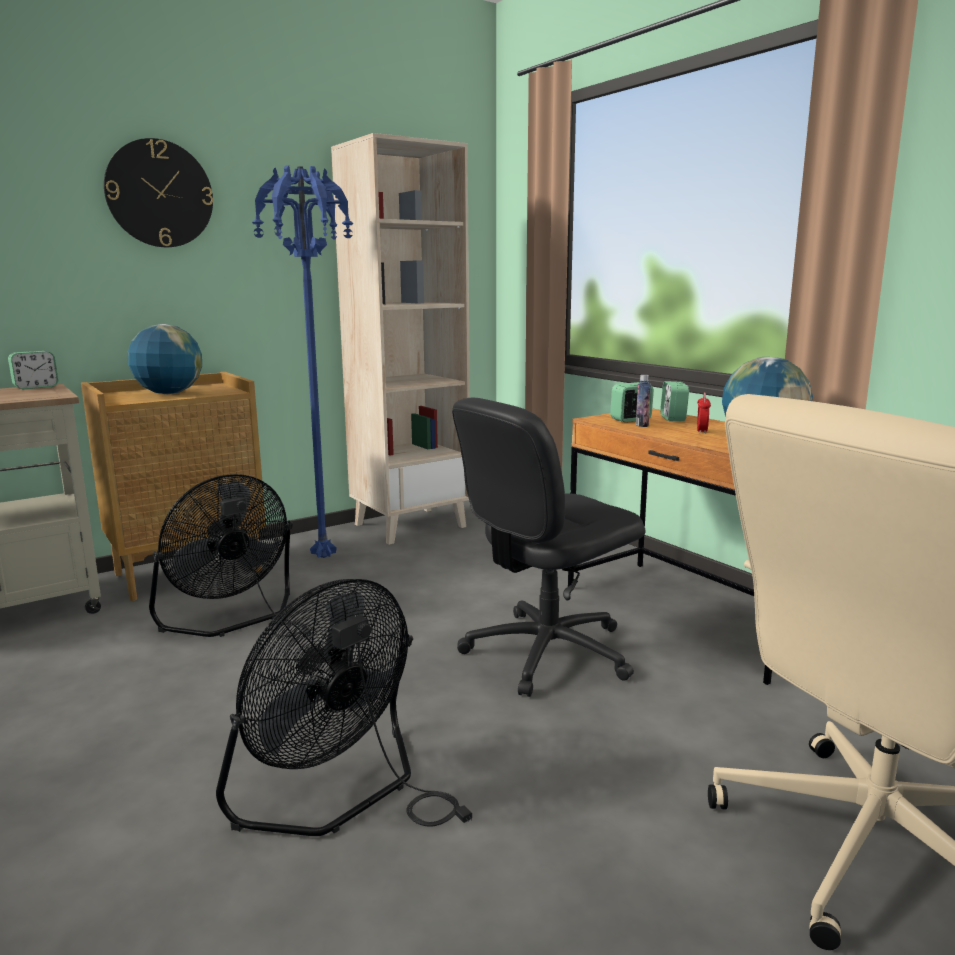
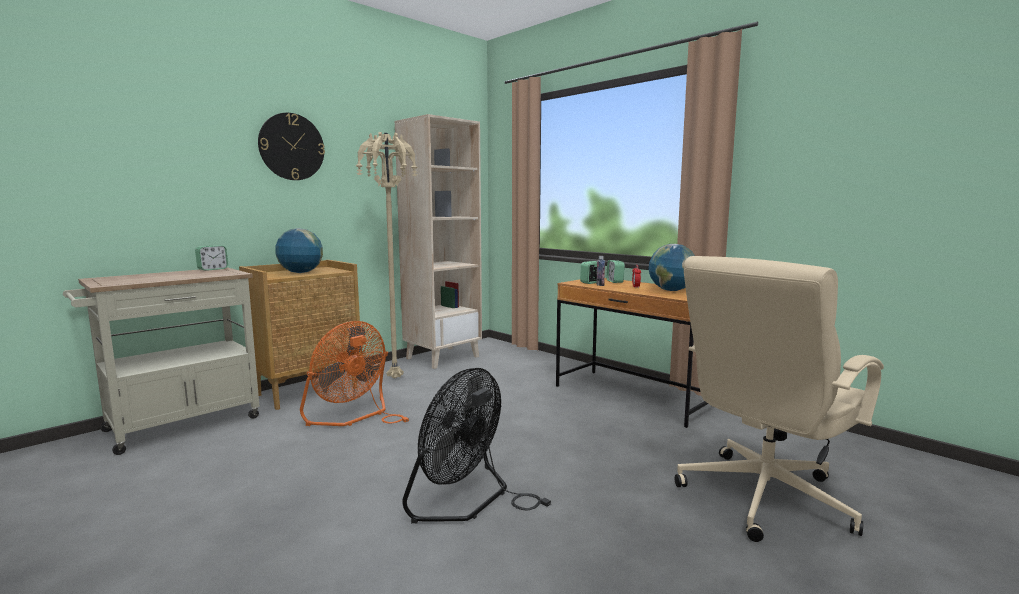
camera: 10 degrees left, 5 degrees down
(244, 619) = (360, 415): black fan -> orange fan
(325, 558) = (396, 378): blue floor lamp -> beige floor lamp
(547, 652) = (557, 420): black office chair -> none

